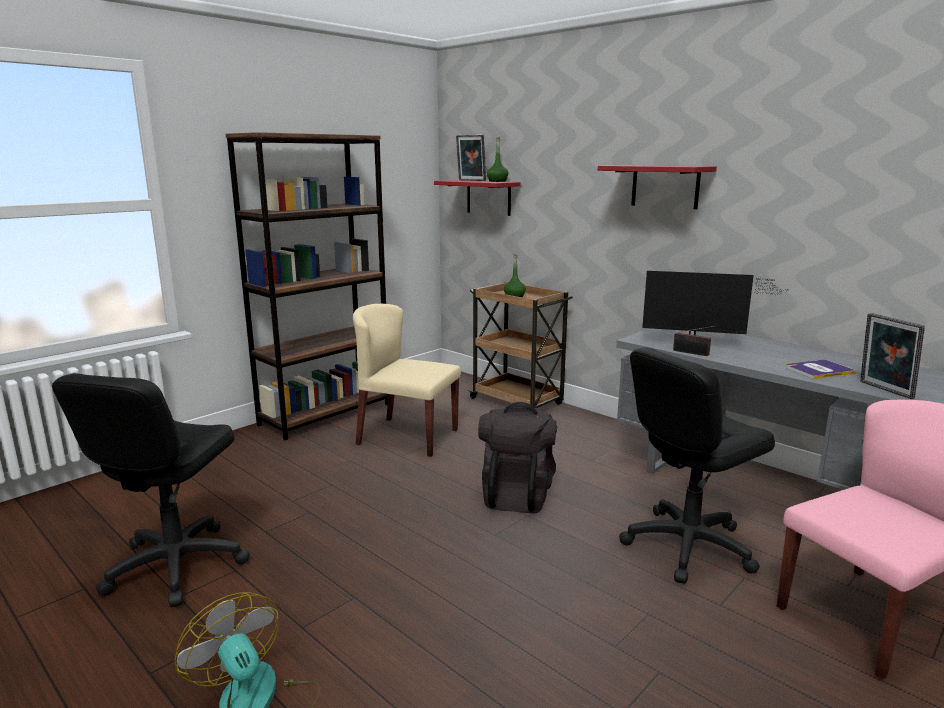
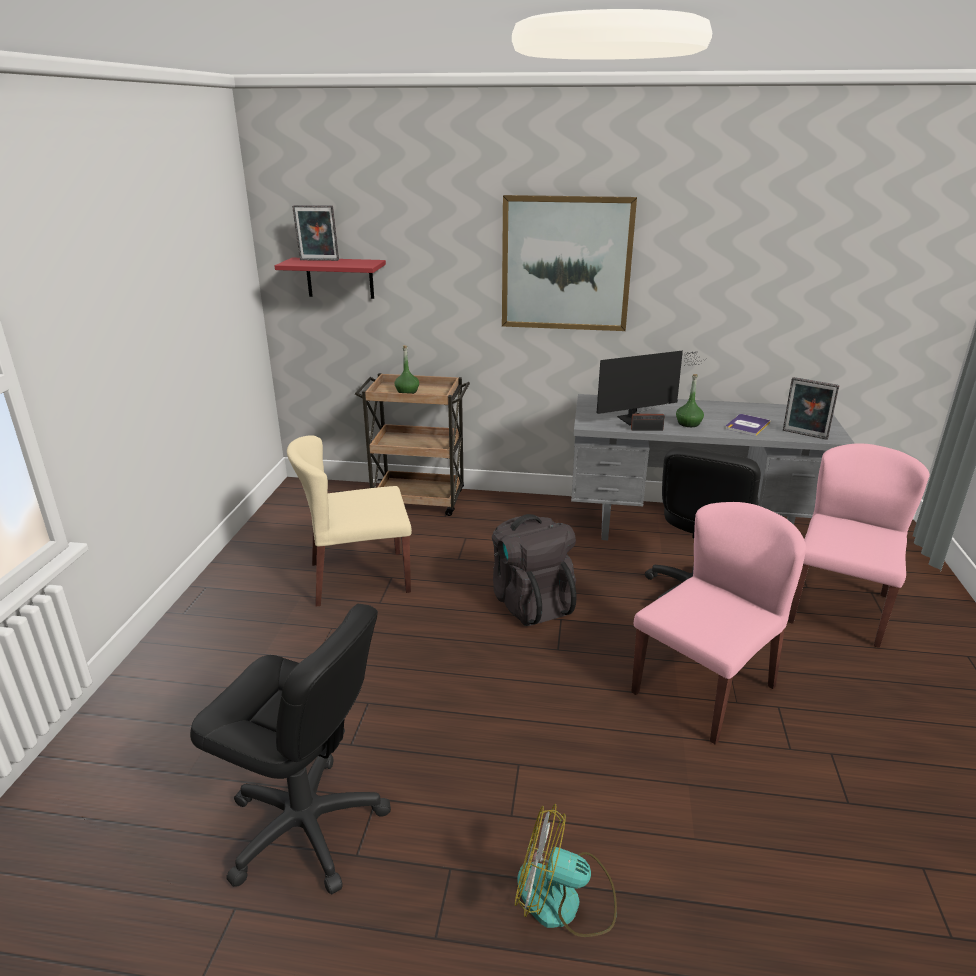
camera: 35 degrees left, 10 degrees up
(176, 565) = (305, 827): black office chair -> black office chair turned 45 degrees counterclockwise
(326, 414) = (232, 581): brown bookcase -> none
(497, 181) = (358, 261): green bottle -> green bottle (688, 423)
(594, 620) = (703, 688): none -> pink chair
(665, 186) = (566, 264): red shelf -> picture

